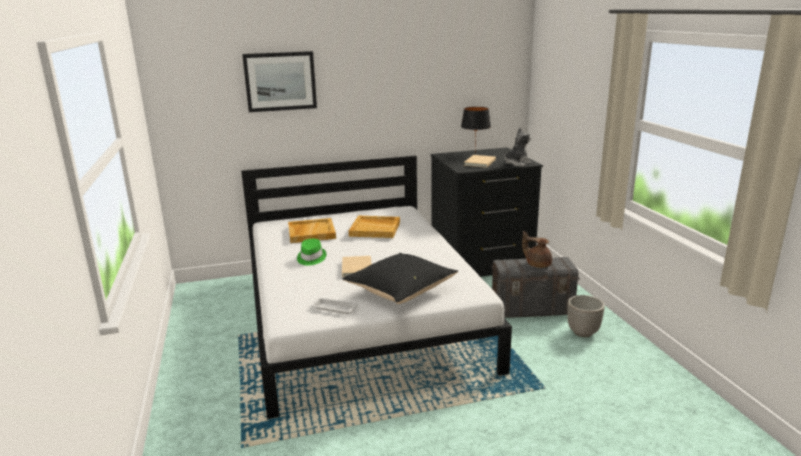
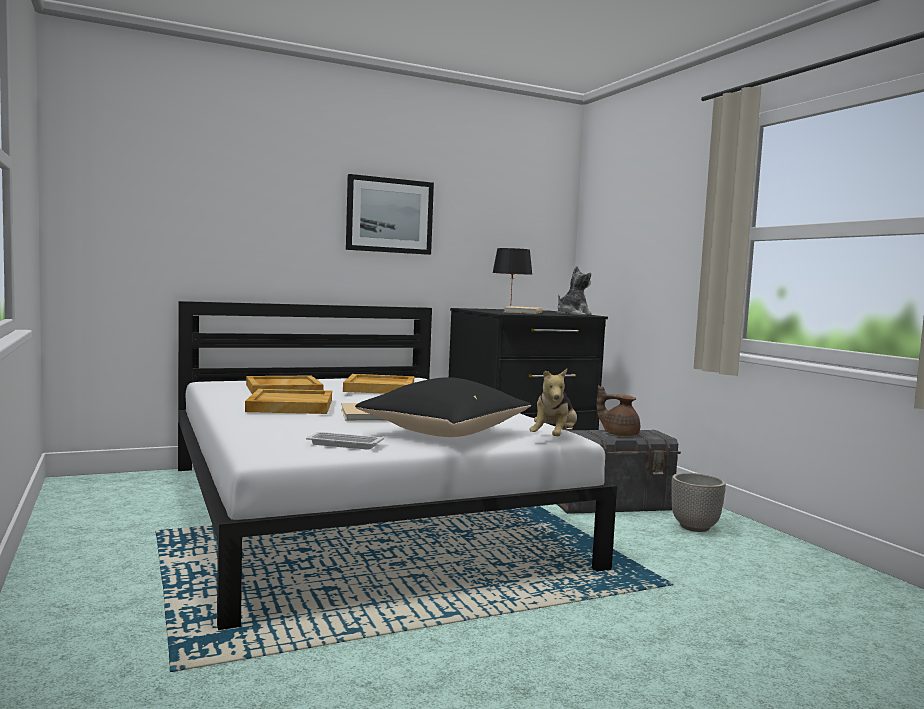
camera: 10 degrees left, 15 degrees down
(280, 81) = (251, 180): picture -> picture (389, 215)
(311, 258) = (290, 406): green hat -> beige tray
(470, 296) = (554, 438): none -> plush toy

